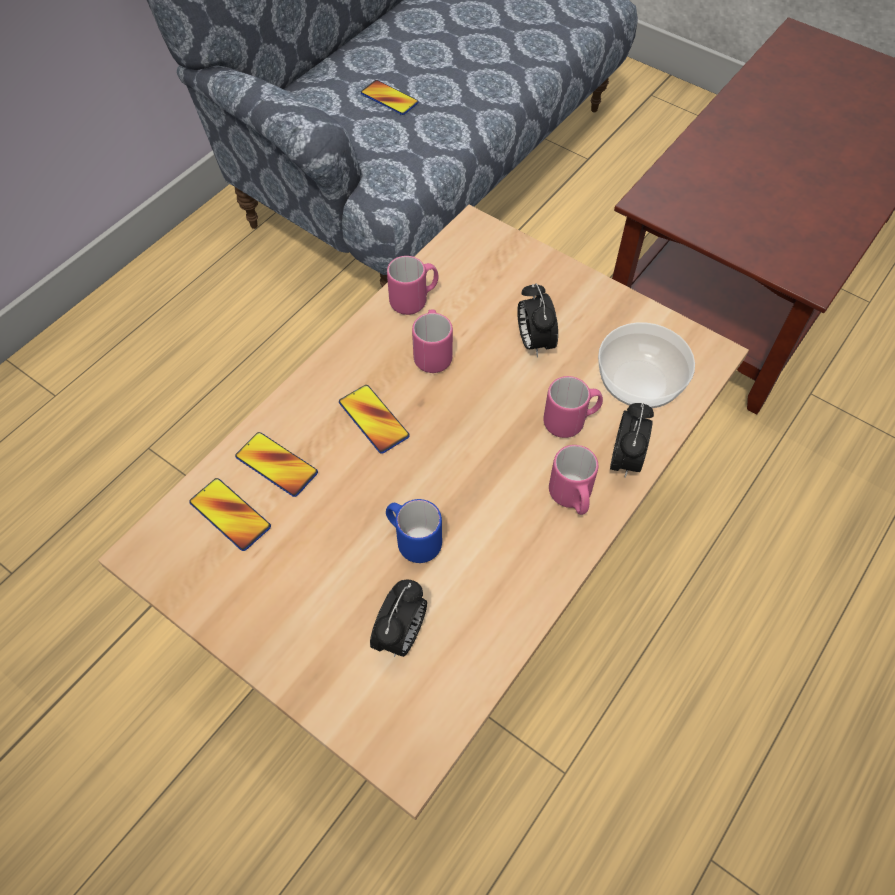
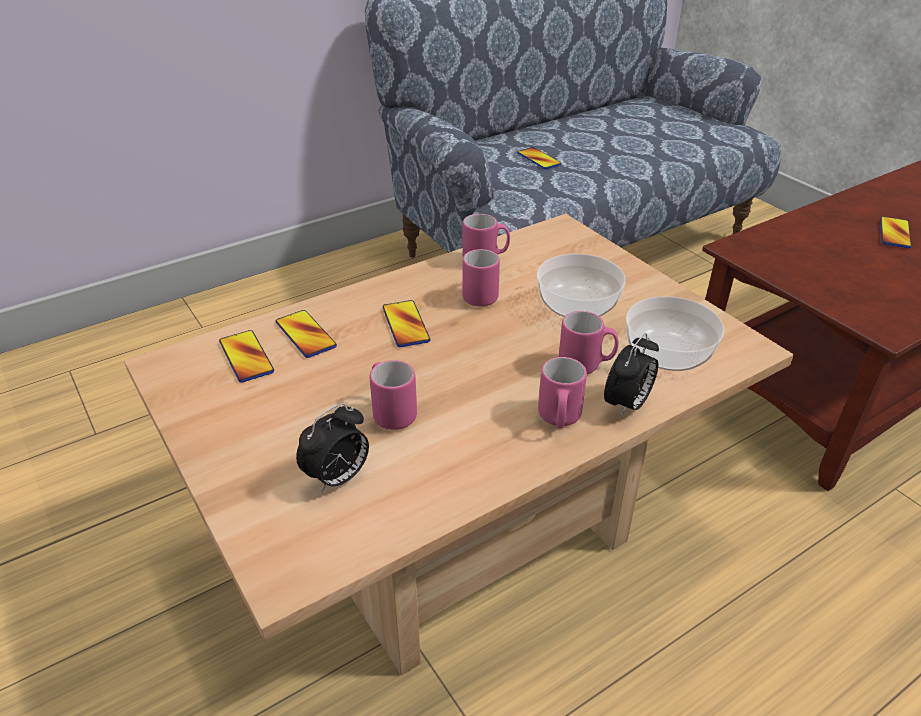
camera: 20 degrees right, 20 degrees down
(413, 540) = (391, 412): blue mug -> pink mug
(534, 341) = (578, 305): alarm clock -> bowl
(789, 141) = (894, 233): none -> phone

